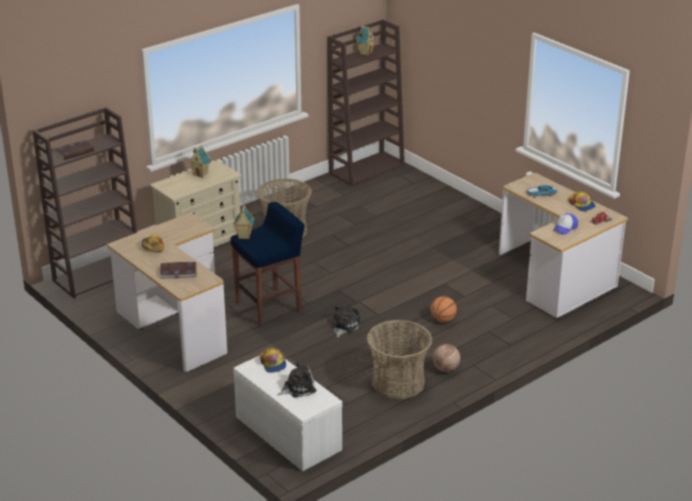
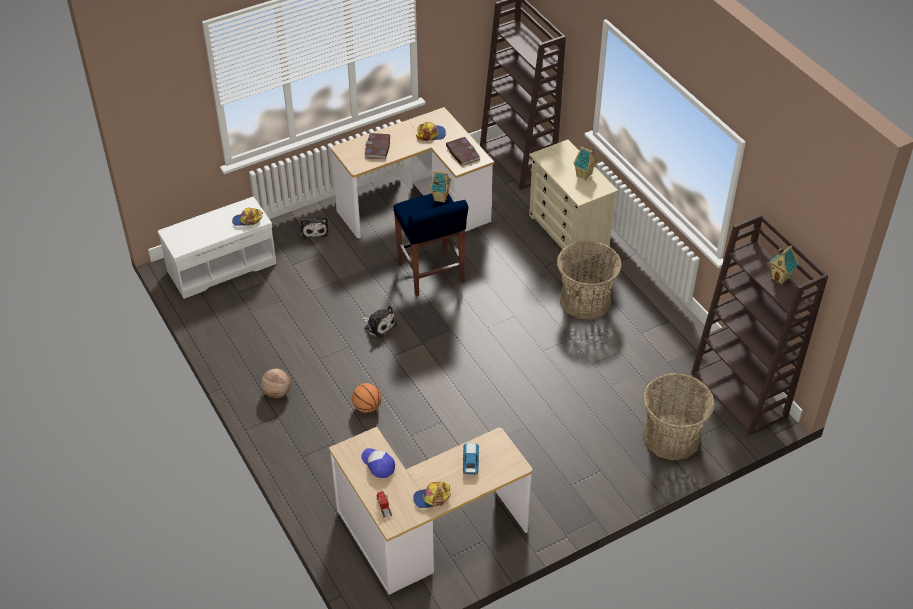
camera: 100 degrees right, 15 degrees up
(74, 152) = (522, 40): book -> book (462, 153)
(298, 388) = (204, 232): plush toy -> plush toy (314, 230)
(398, 383) = (267, 352): basket -> basket (671, 437)

